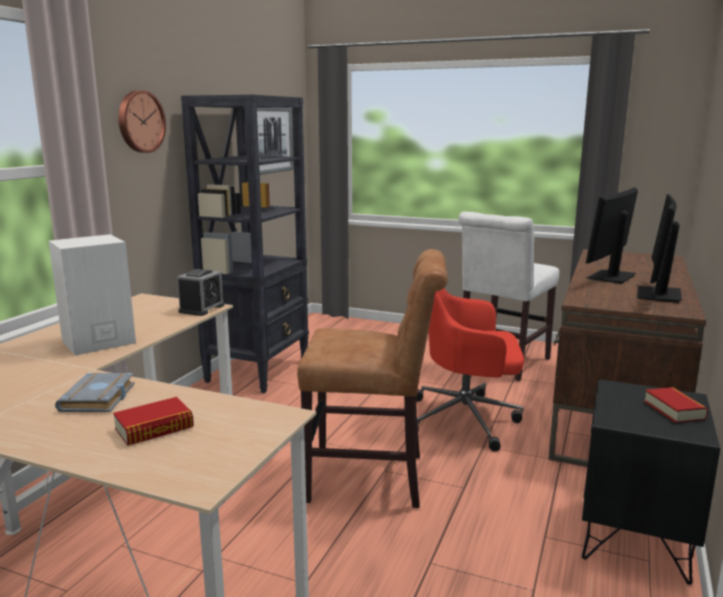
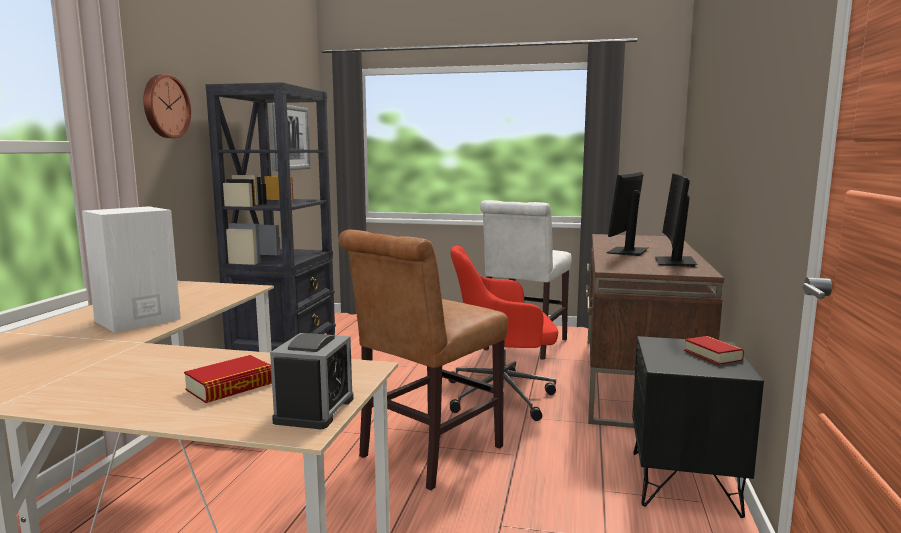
camera: 10 degrees left, 5 degrees down
(99, 398) = (157, 366): grey book -> none
(202, 309) = (242, 289): alarm clock -> alarm clock (314, 410)
(373, 478) = (425, 454): brown chair -> brown chair turned 135 degrees clockwise

